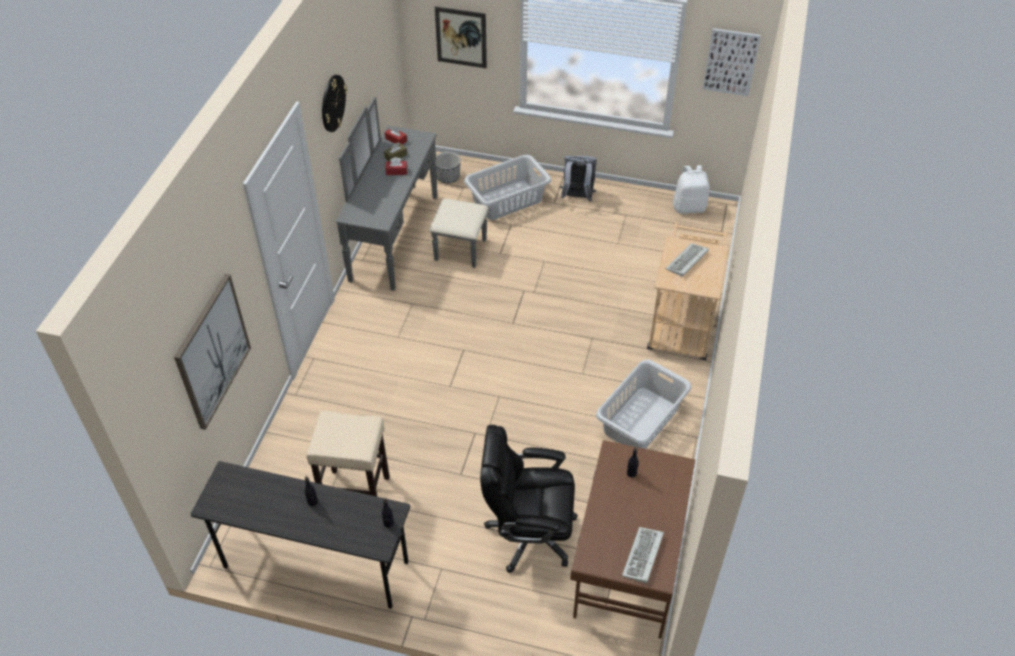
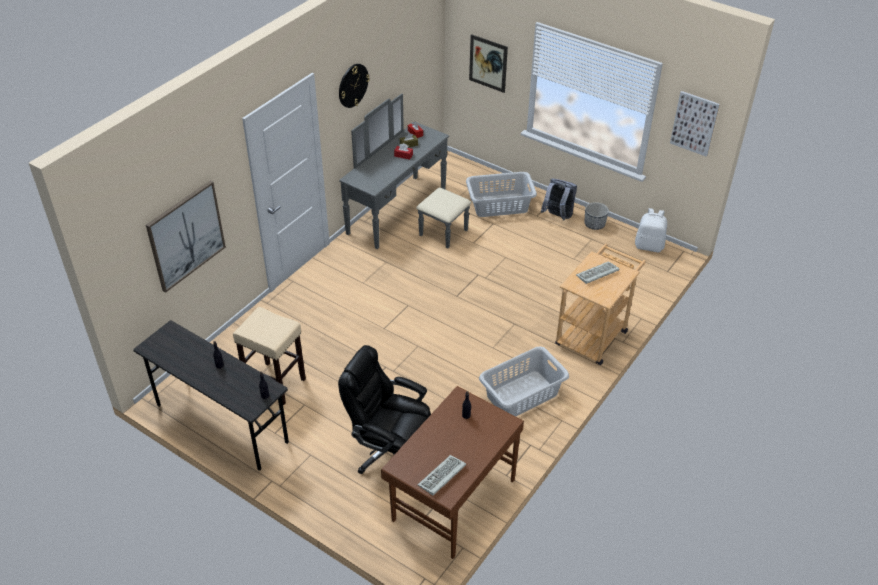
camera: 20 degrees right, 5 degrees down
(448, 177) = (461, 177): planter -> planter (594, 224)

